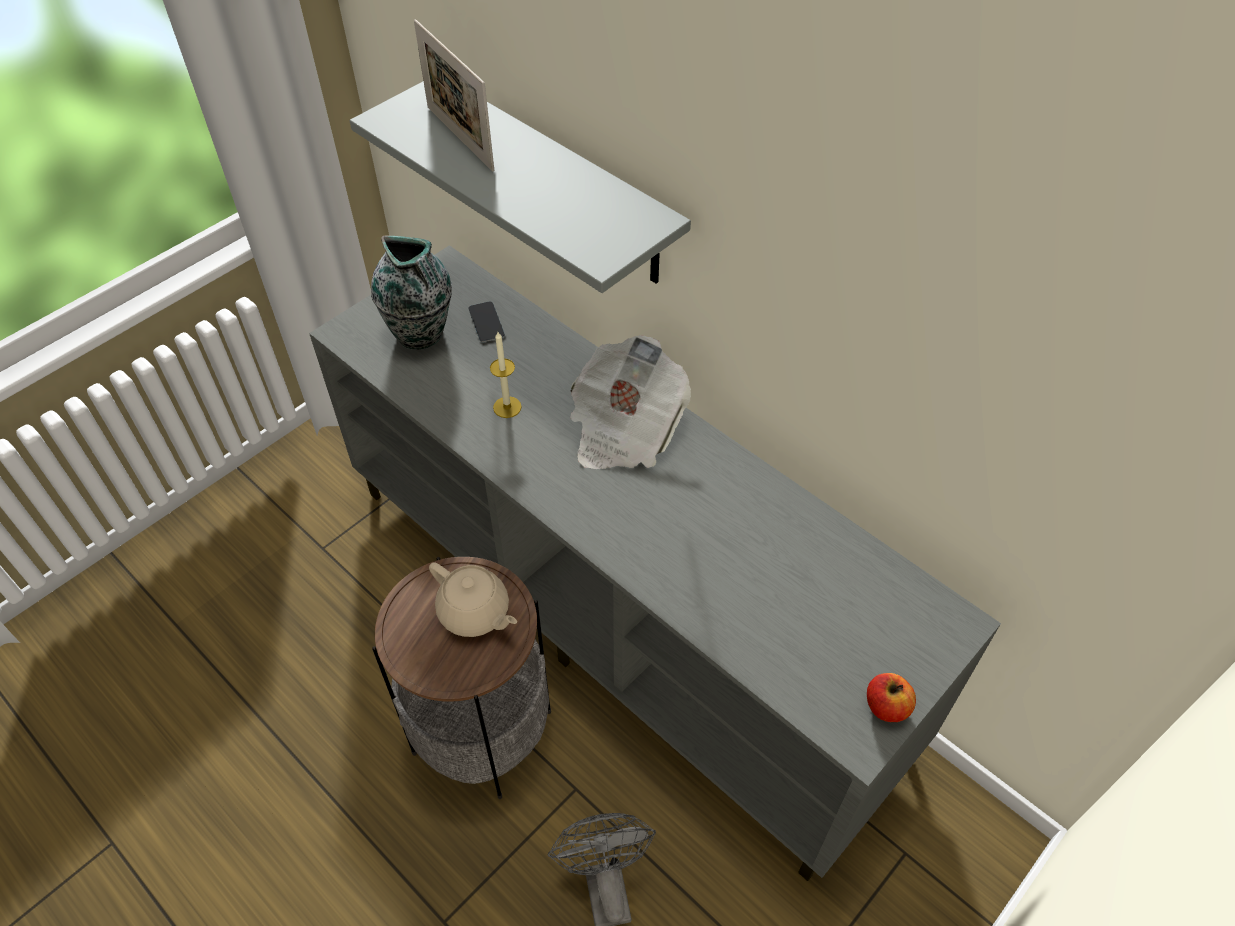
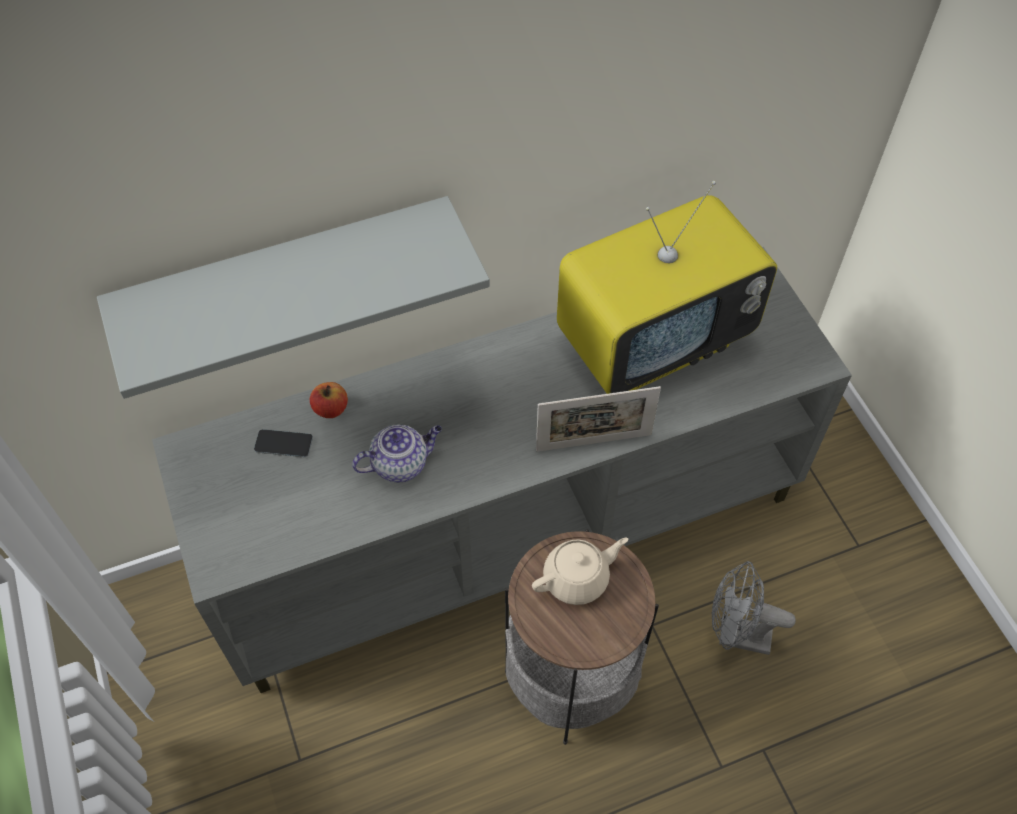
camera: 65 degrees left, 5 degrees up
(421, 334) = (263, 502): vase -> none
(460, 138) = (222, 311): picture frame -> picture frame (593, 442)
(507, 407) = (401, 463): candle -> teapot
(624, 428) = (475, 387): newspaper -> none
(779, 557) = (654, 341): none -> television
(886, 707) = (800, 337): apple -> apple (331, 409)

